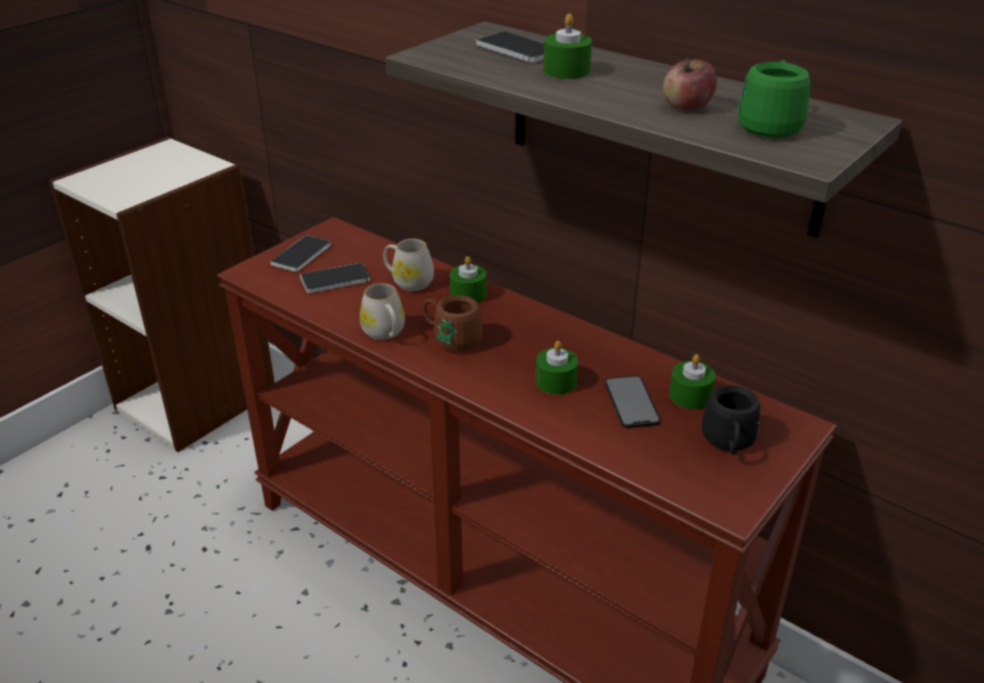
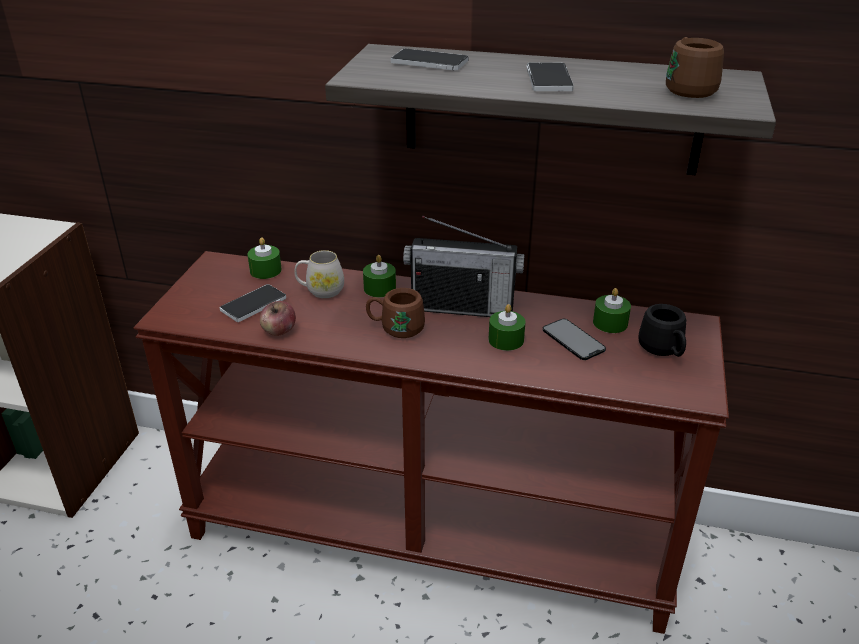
camera: 25 degrees left, 0 degrees up
(301, 255) = (204, 290): phone -> phone (549, 79)
(385, 333) = (336, 338): white mug -> none
(537, 335) = (462, 308): none -> radio
(566, 71) = (490, 72): green candle -> green candle (265, 270)
(687, 106) = (614, 85): apple -> apple (279, 331)
(770, 124) = (687, 88): green mug -> brown mug

